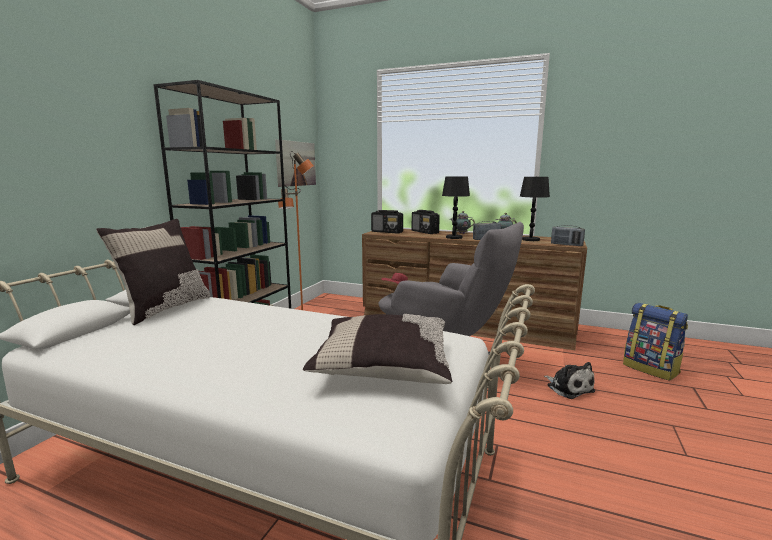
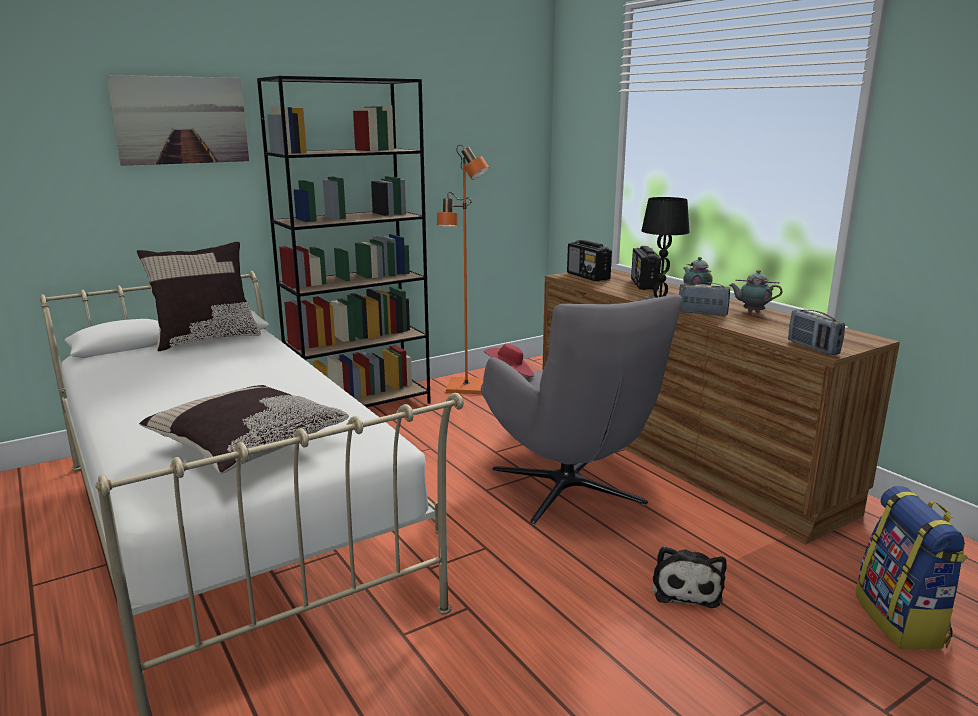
camera: 35 degrees right, 5 degrees up
(296, 163) = (497, 157): picture -> picture (181, 120)
(530, 239) = (780, 326): black table lamp -> none

